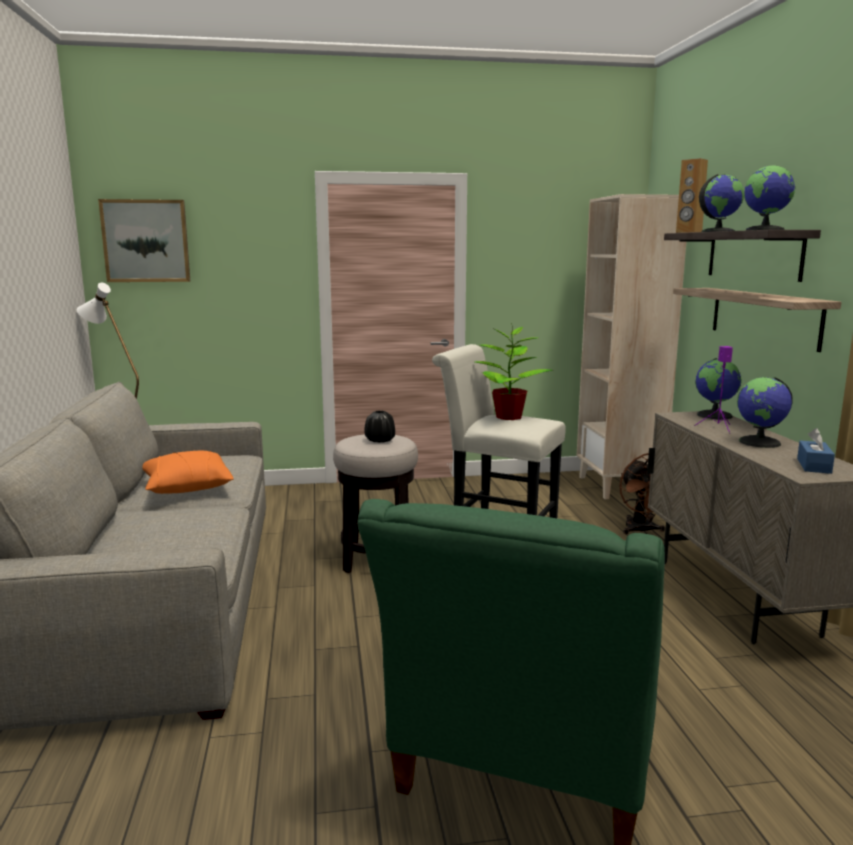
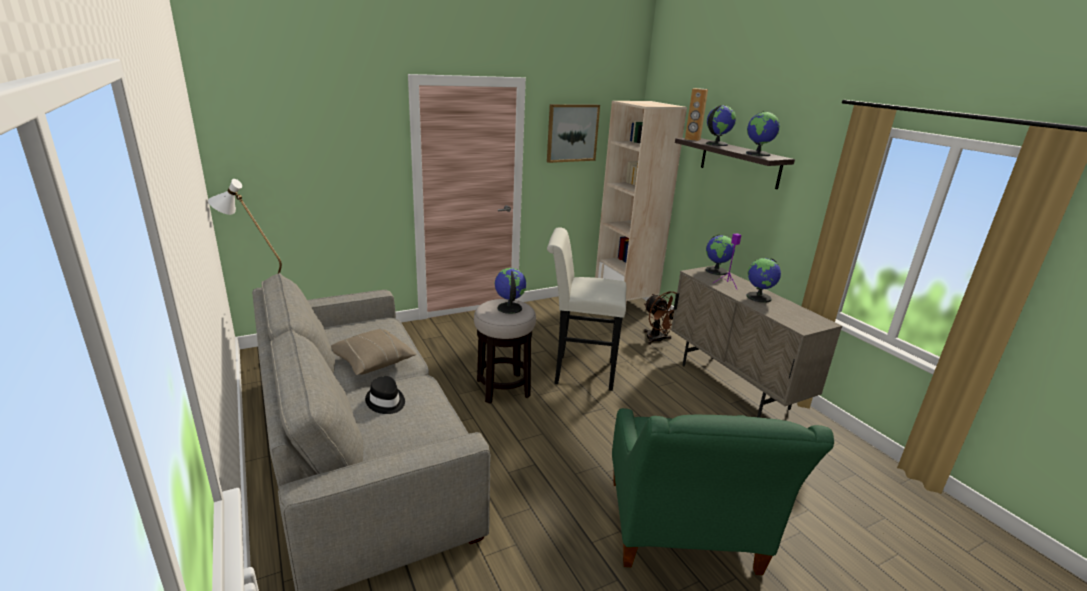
camera: 20 degrees left, 10 degrees up
(146, 241) = (262, 135): picture -> picture (572, 133)
(161, 521) = (385, 402): none -> black hat
(186, 487) = (372, 361): orange pillow -> beige pillow
(380, 440) = (509, 308): black vase -> globe
(508, 417) = (591, 281): potted plant -> none
(763, 316) = (746, 205): shelf -> none
(814, 466) = (800, 318): blue tissue box -> none

